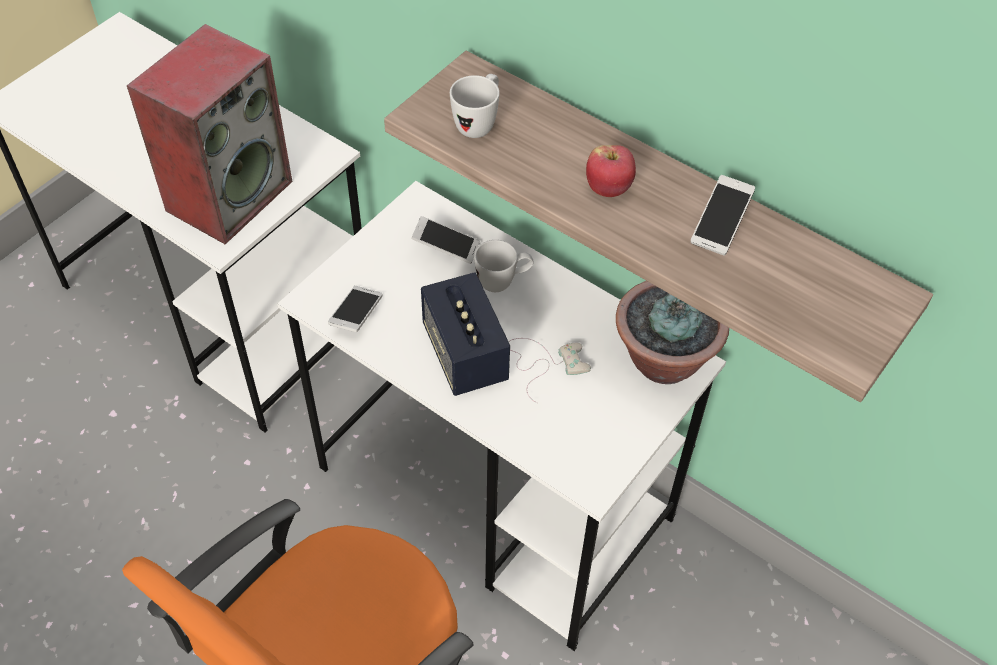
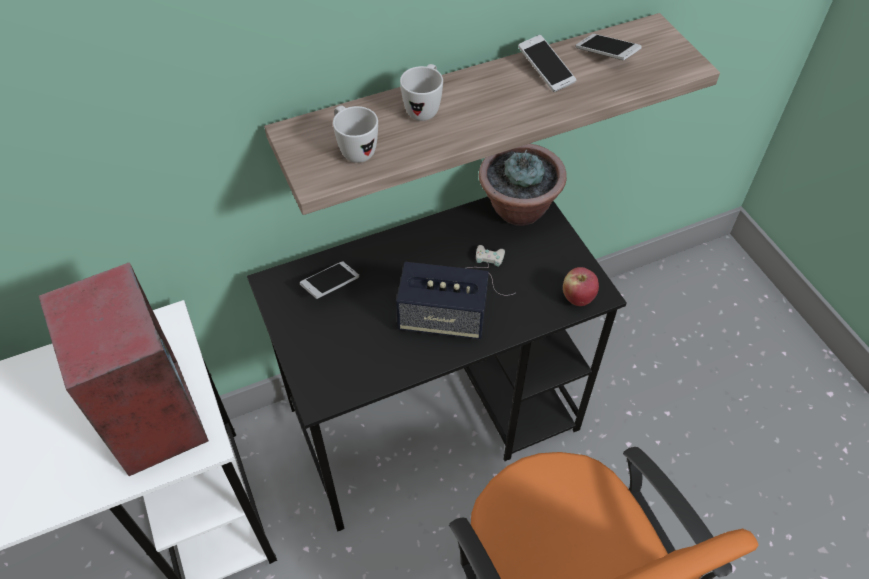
camera: 60 degrees left, 0 degrees up
(356, 315) = (357, 372): phone -> phone (606, 55)
(496, 494) = (436, 418): white desk -> black desk
(503, 282) = (390, 265): white mug -> white mug (424, 108)
(608, 189) = (476, 109): apple -> apple (577, 298)

